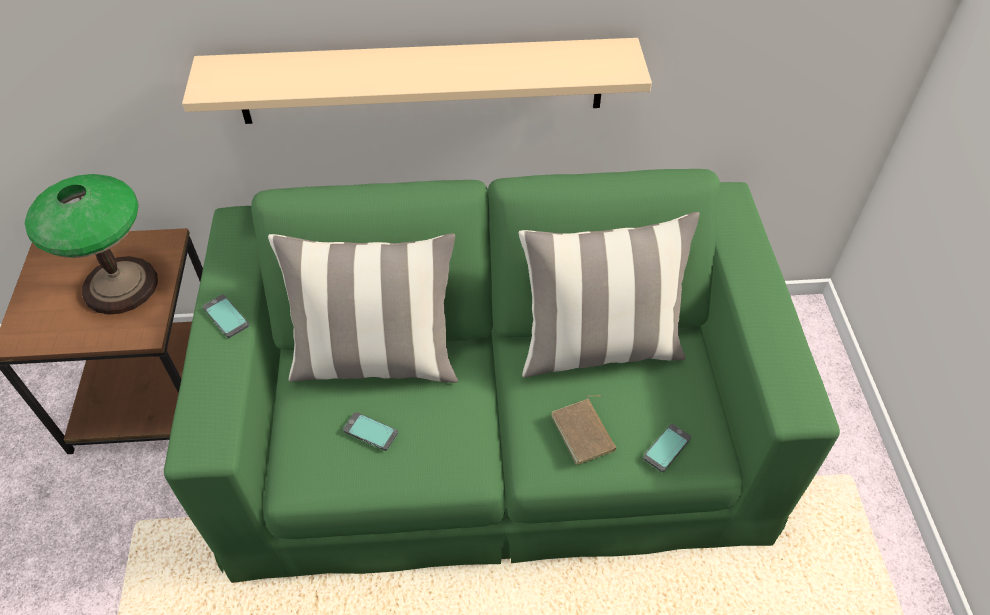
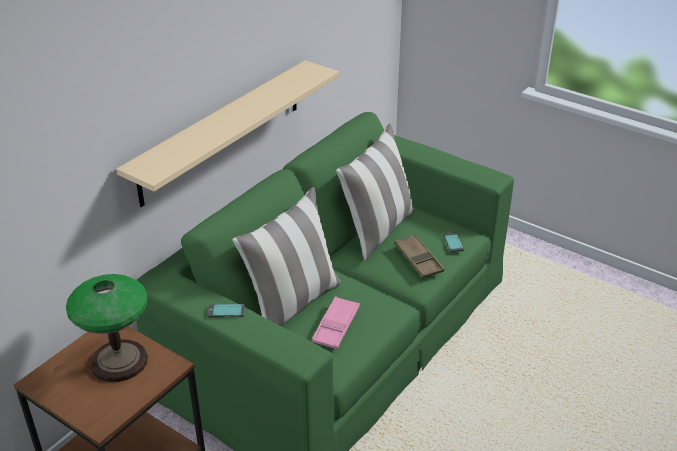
camera: 50 degrees left, 15 degrees down
(370, 432) = (336, 326): phone -> pink tray
(585, 432) = (418, 259): brown book -> brown tray

